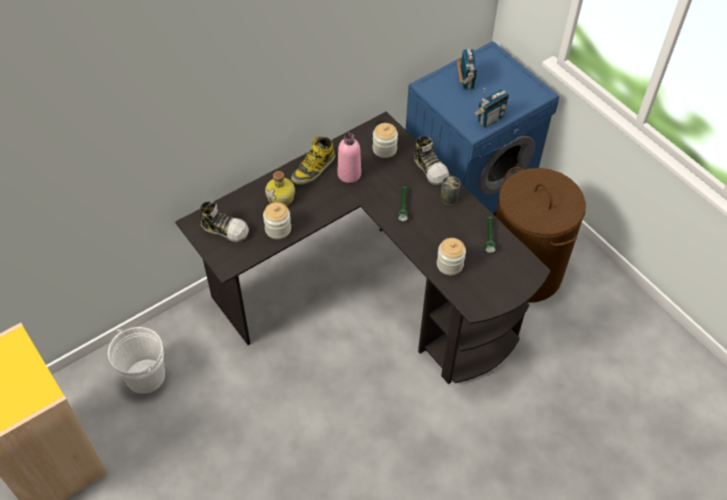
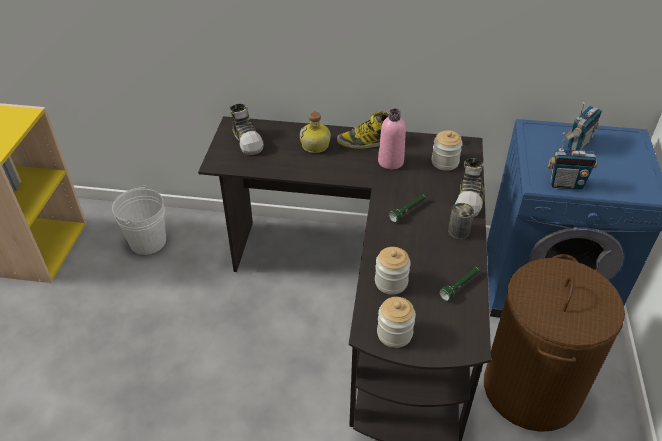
camera: 45 degrees right, 10 degrees down
(278, 229) = (284, 164): jar -> jar (394, 333)

